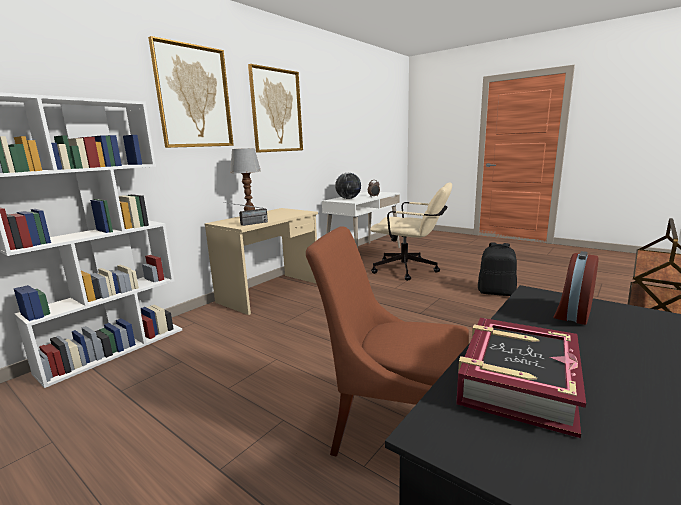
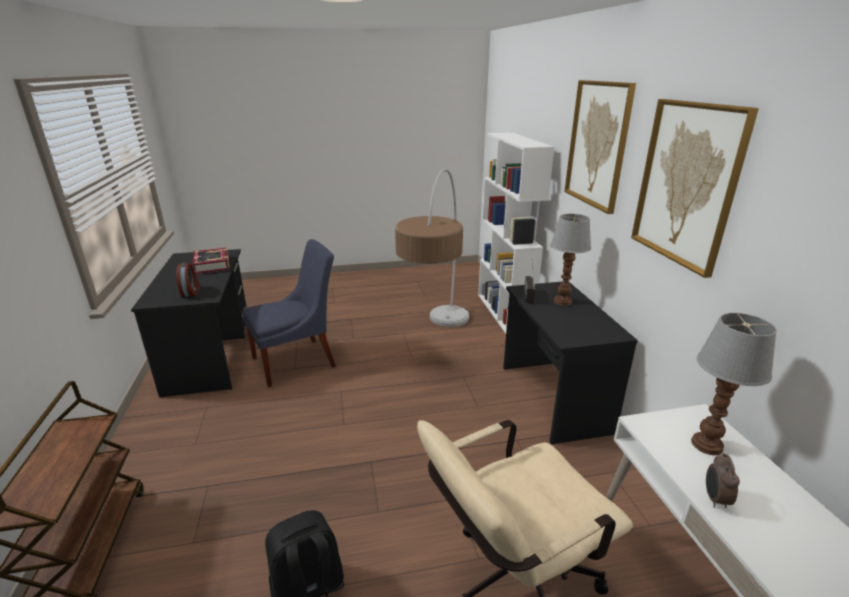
camera: 130 degrees right, 10 degrees up
(237, 354) = (438, 345): none -> floor lamp
(270, 292) = (552, 398): beige desk -> black desk
(348, 198) = (707, 444): globe -> table lamp
(393, 427) = (298, 361): brown chair -> blue chair

